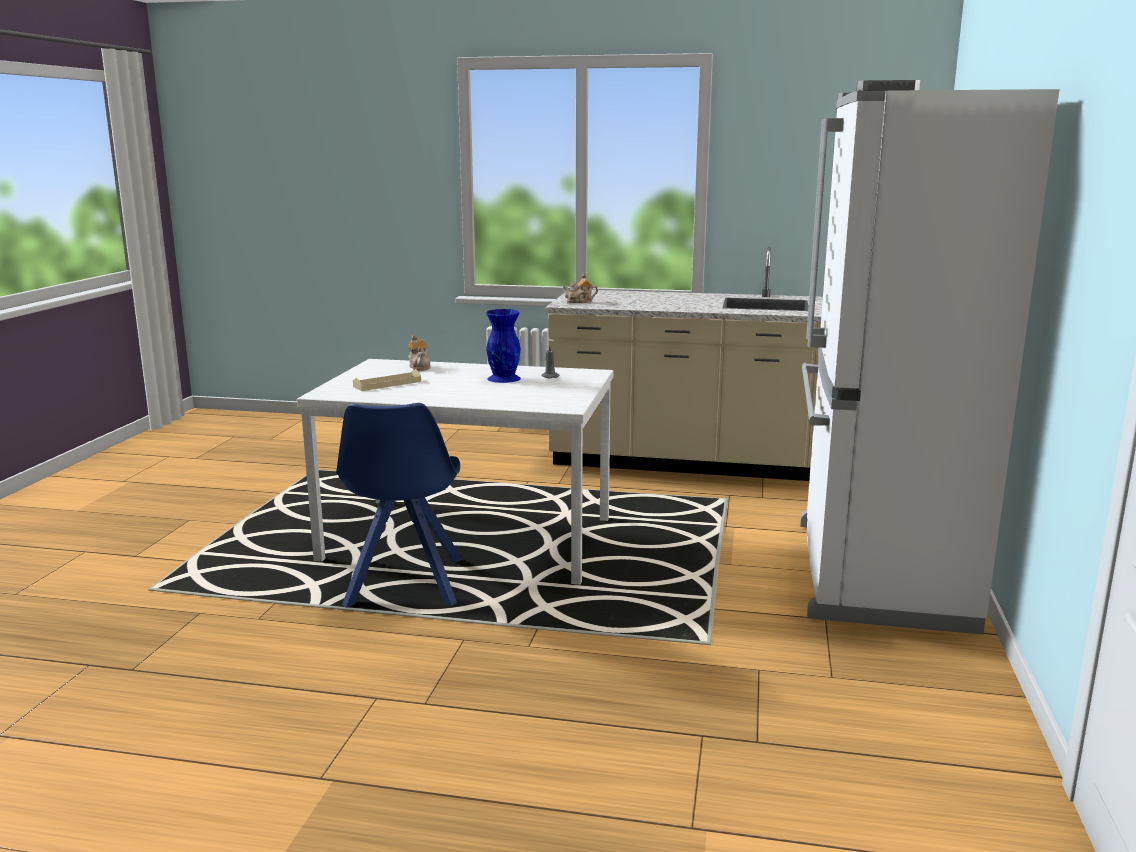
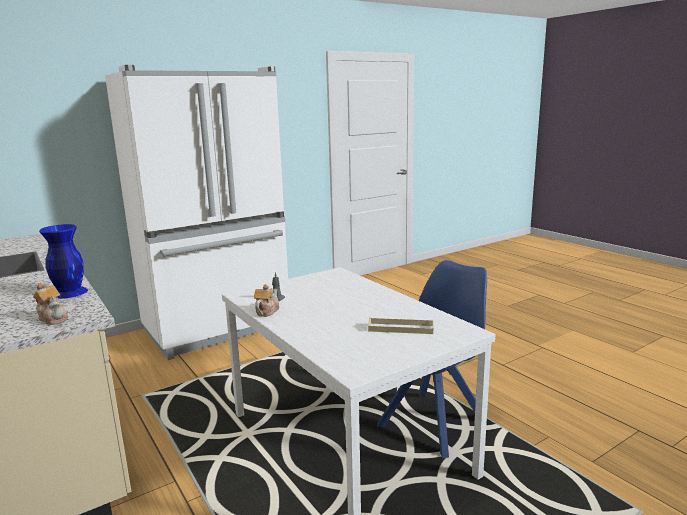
camera: 135 degrees left, 0 degrees up
(420, 367) = (333, 347): teapot -> teapot (266, 311)
(504, 378) = (307, 307): blue vase -> blue vase (69, 292)

